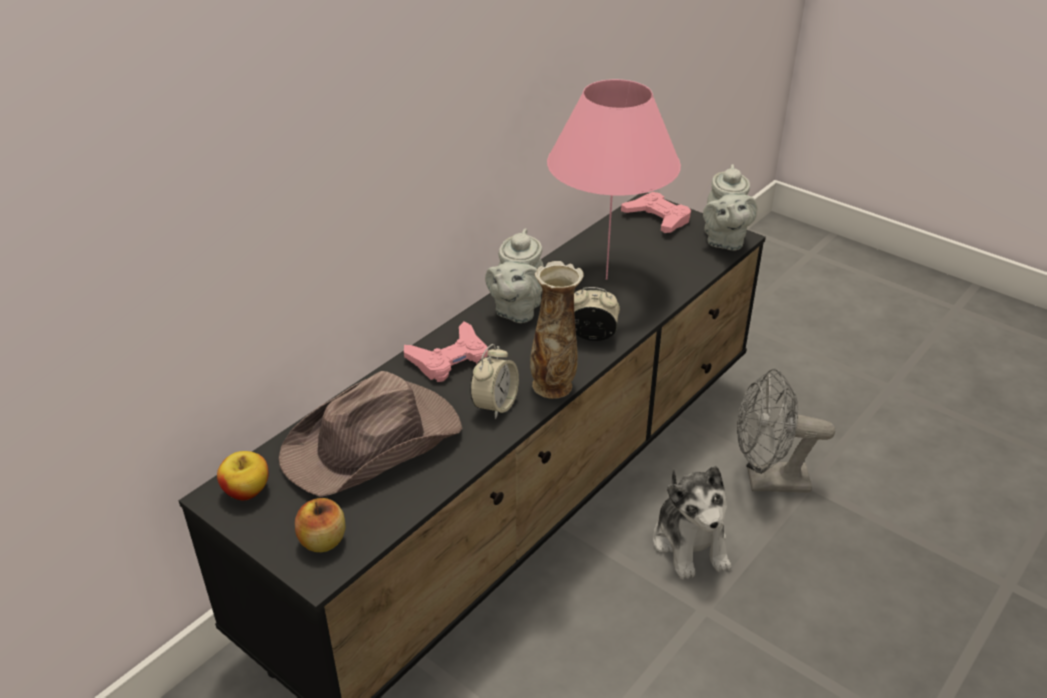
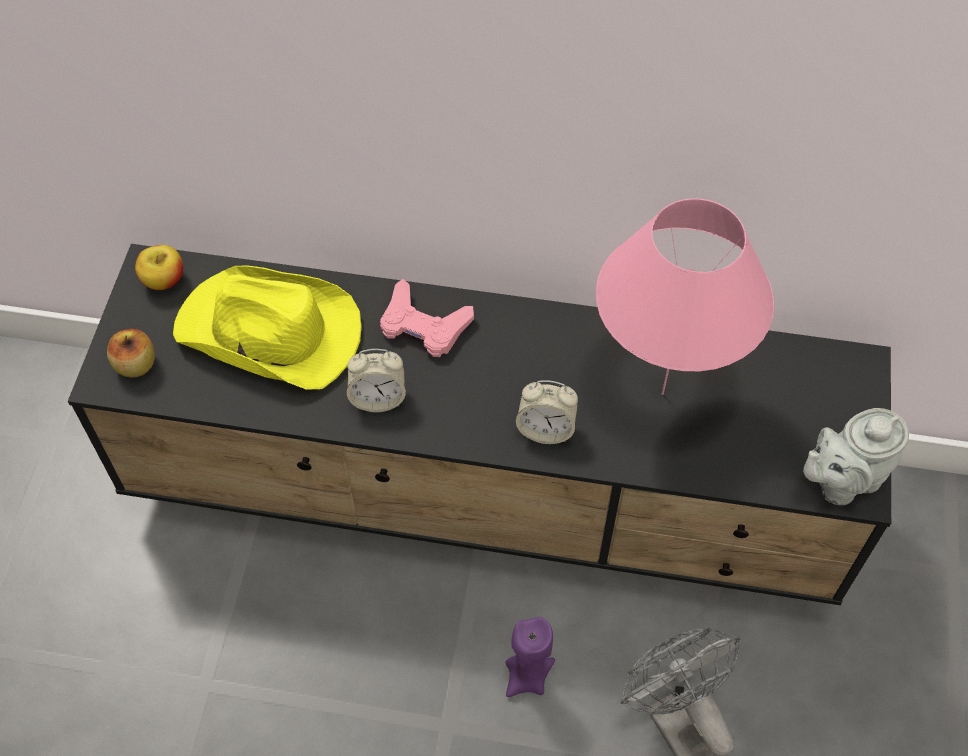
camera: 60 degrees right, 20 degrees up
(374, 443) = (270, 333): brown hat -> yellow hat
(516, 310) = (542, 340): grey teapot -> none
(554, 386) = (438, 433): vase -> none
(593, 336) = (545, 429): alarm clock -> alarm clock turned 120 degrees clockwise
(657, 218) = (835, 389): pink game controller -> none
(690, 543) = (527, 676): plush toy -> purple candle

